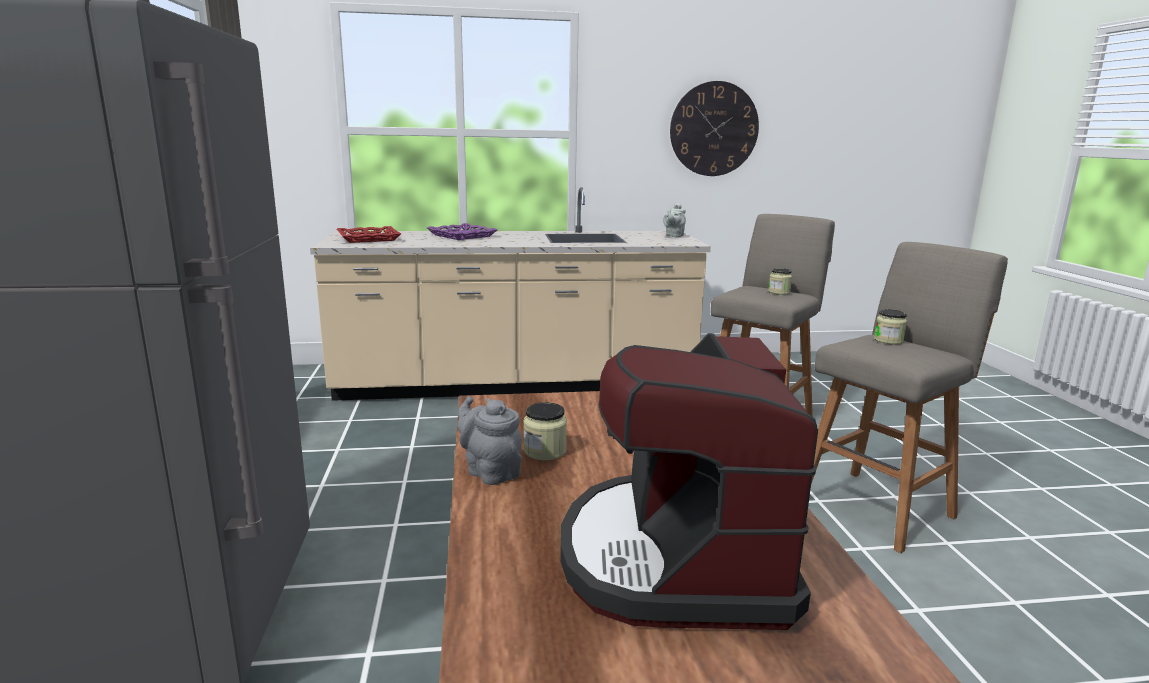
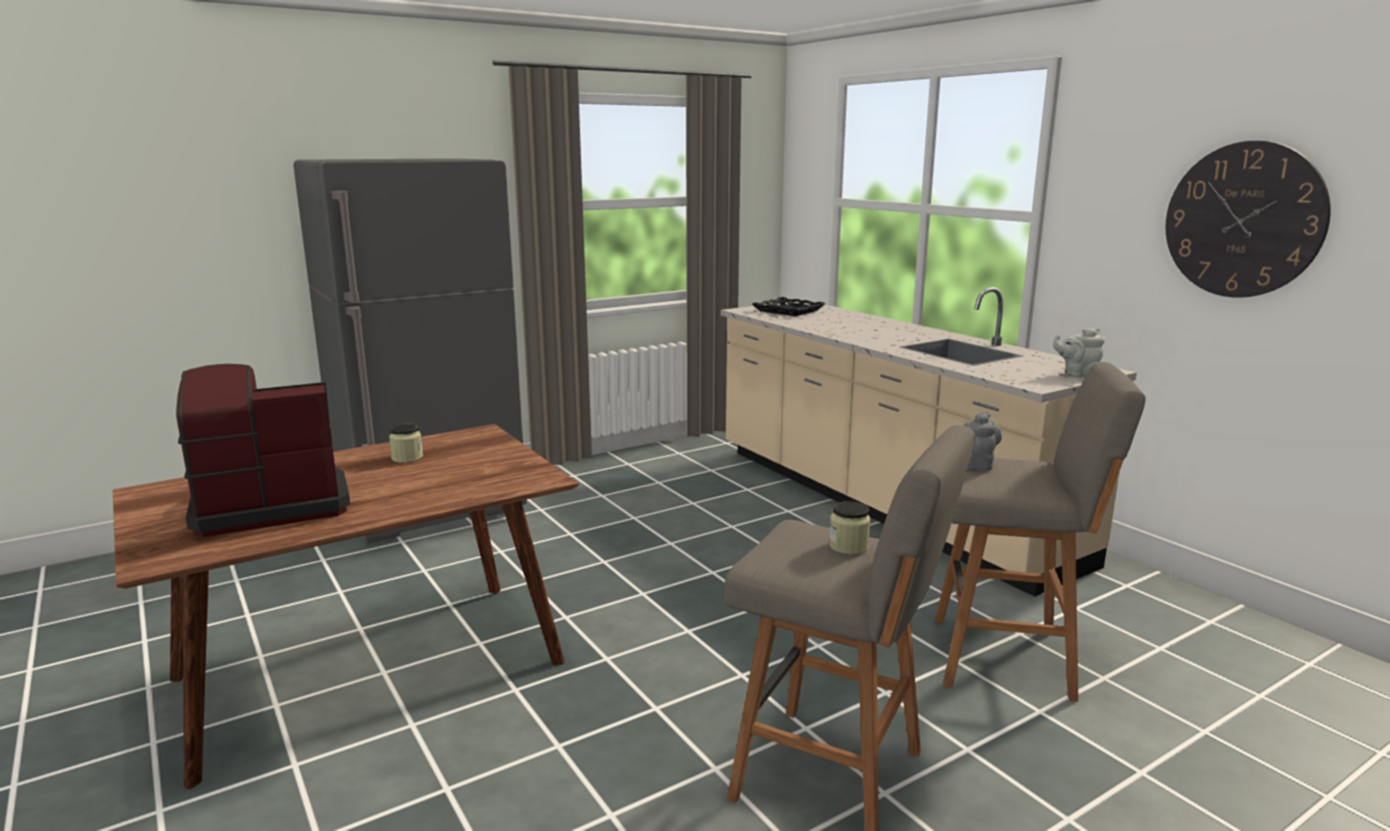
camera: 65 degrees right, 0 degrees up
(368, 239) = (788, 311): red tray -> black tray
(462, 235) = (866, 323): purple tray -> none
(490, 471) = (370, 452): grey teapot -> grey teapot (978, 464)
(779, 292) = (1021, 477): jar -> none

